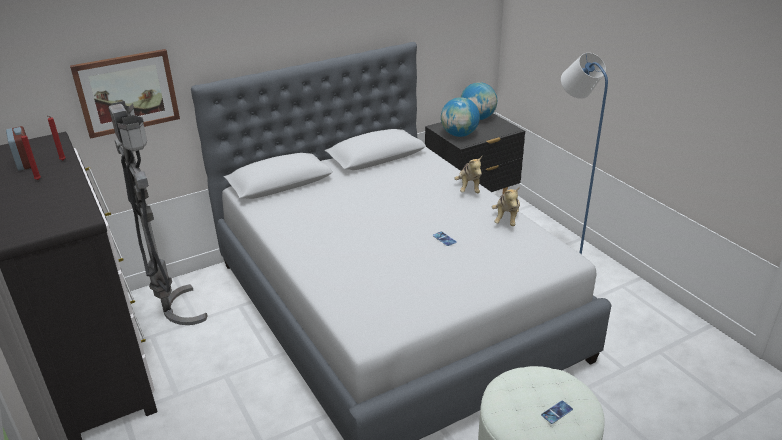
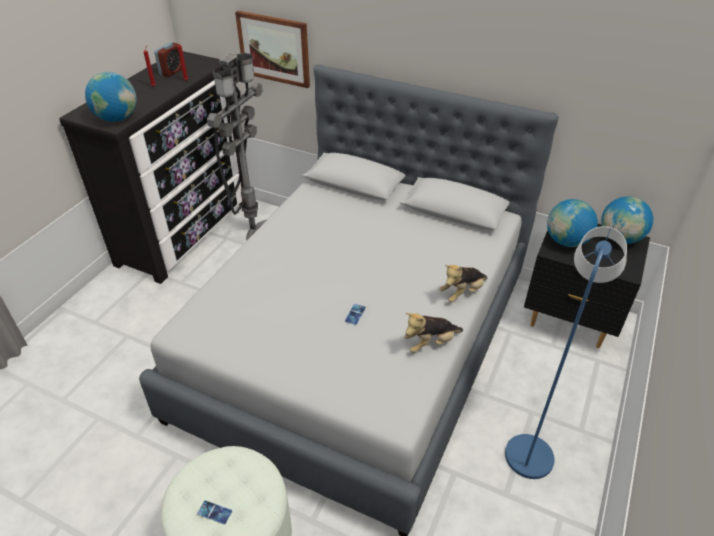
camera: 55 degrees right, 10 degrees up
(71, 214) = (117, 118): none -> globe

